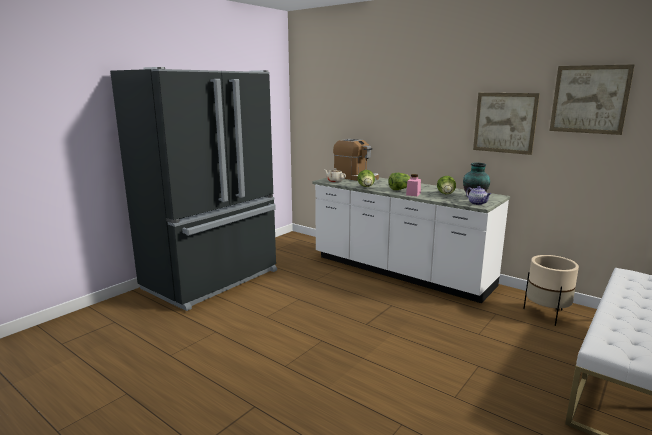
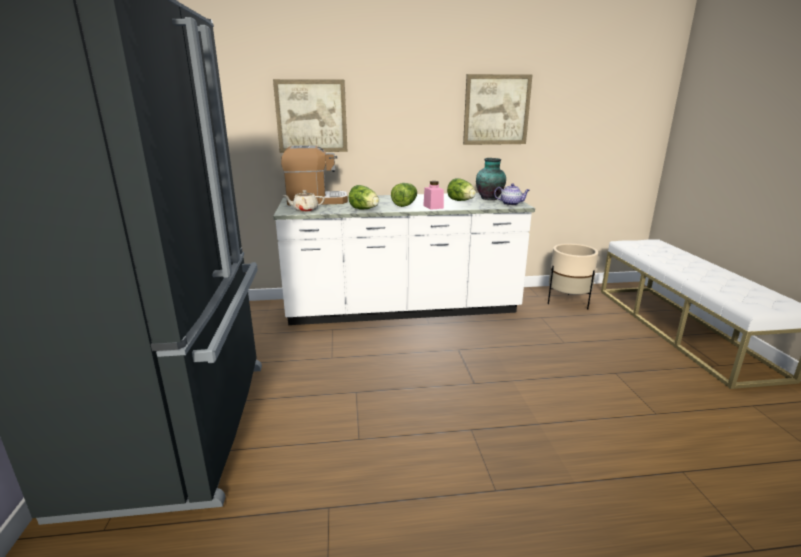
camera: 45 degrees left, 5 degrees up
(589, 99) = (576, 81): picture -> picture (311, 116)

